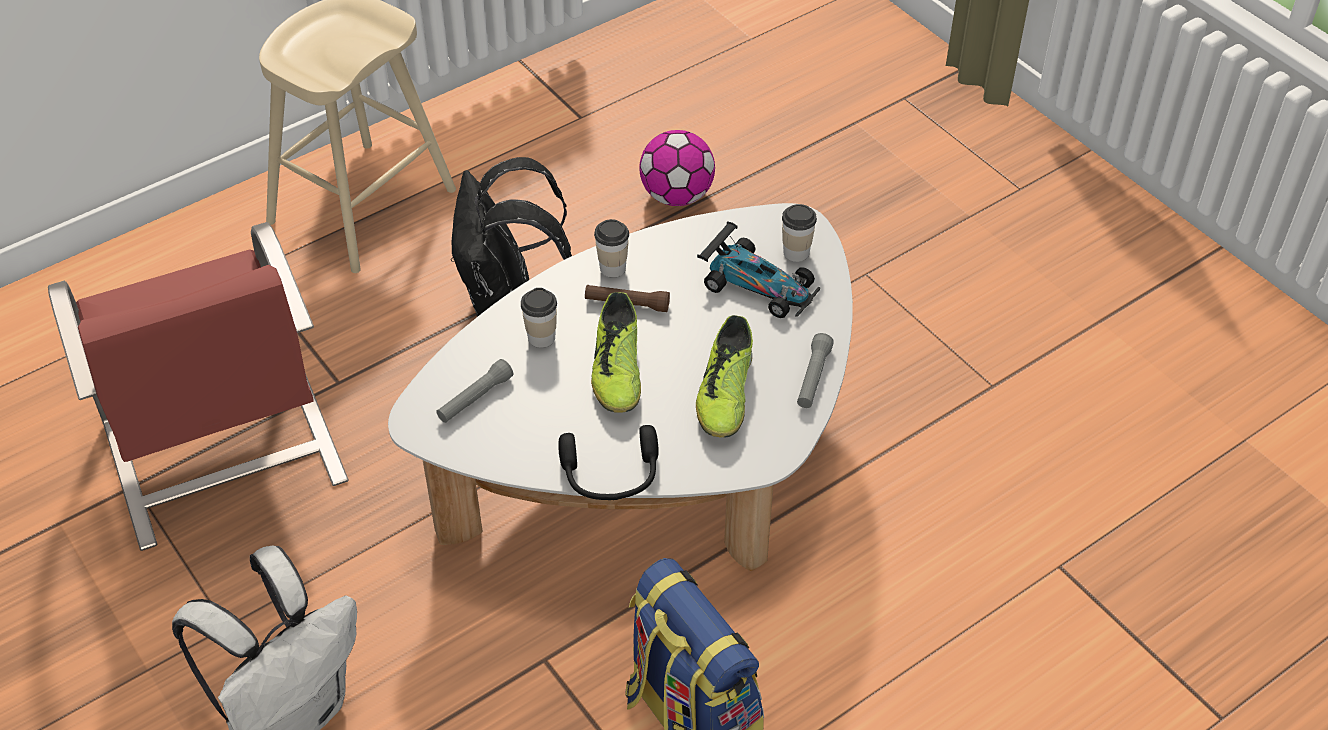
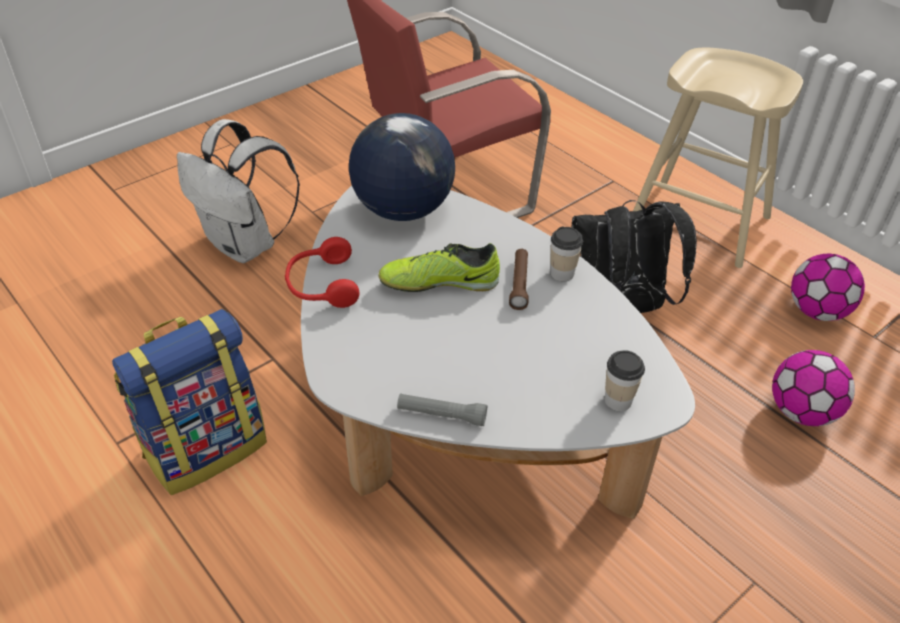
camera: 85 degrees right, 5 degrees down
(475, 398) = (402, 210): grey flashlight -> globe
(537, 148) = (816, 311): none -> football
(541, 338) = (471, 238): cup -> none
(611, 476) = (321, 285): black headphones -> red headphones
(725, 393) = (416, 351): shoe -> none
(758, 284) = (563, 371): toy car -> none

